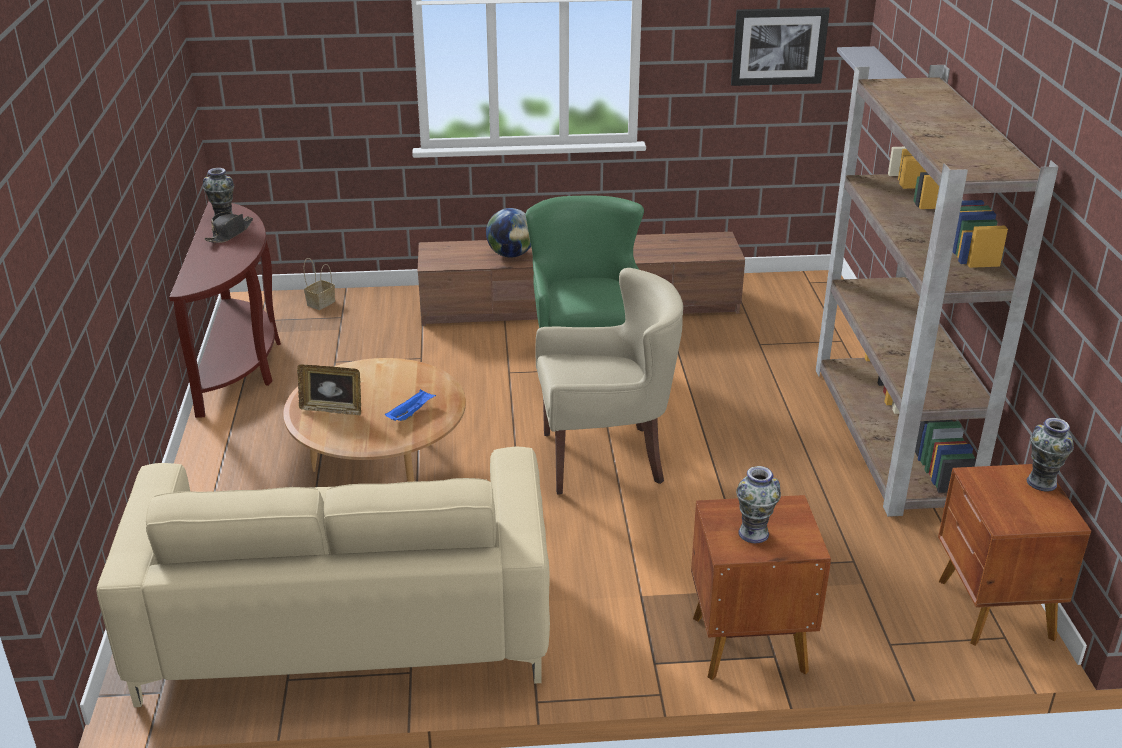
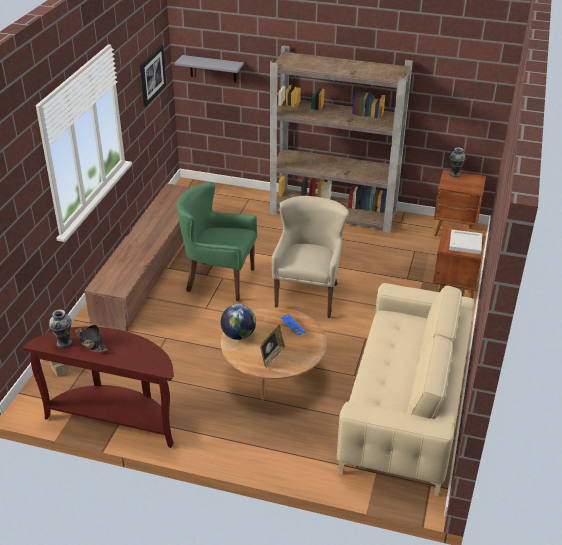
camera: 70 degrees left, 5 degrees up
(511, 254) = (132, 259): globe -> globe (238, 335)
(753, 533) = (465, 243): vase -> white tray

